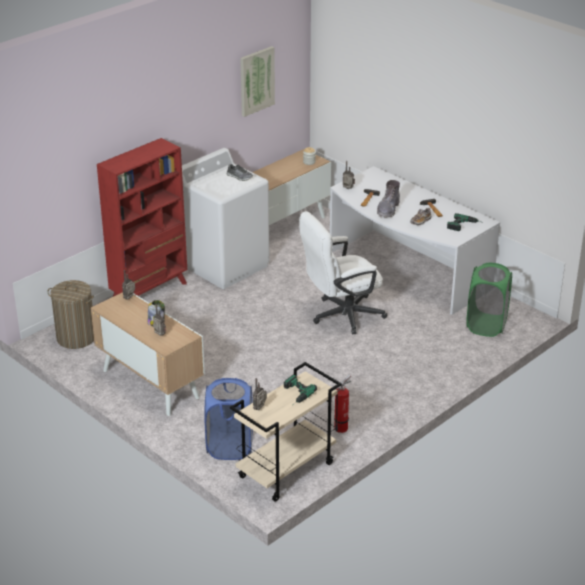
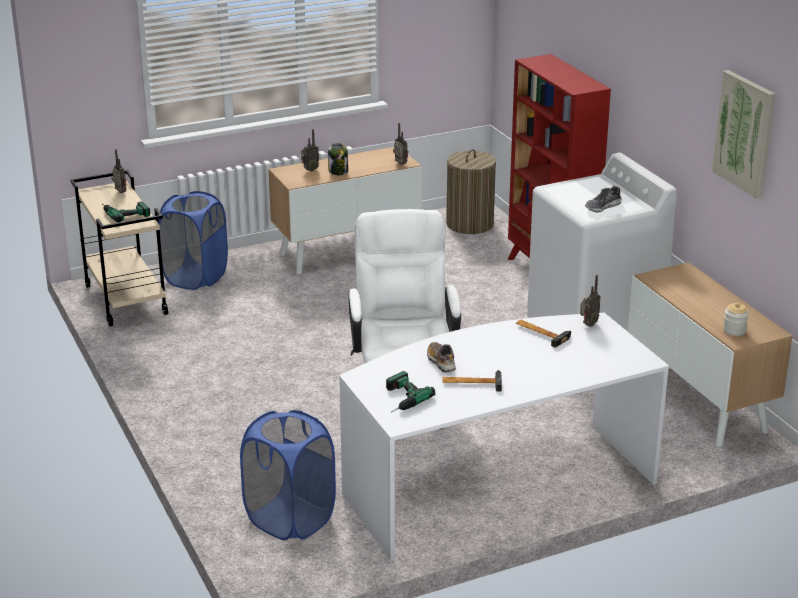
camera: 110 degrees right, 5 degrees down
(342, 427) = (164, 346): fire extinguisher -> none
(388, 210) = (496, 343): grey boot -> none
(486, 325) = (290, 519): green laundry basket -> blue laundry basket

